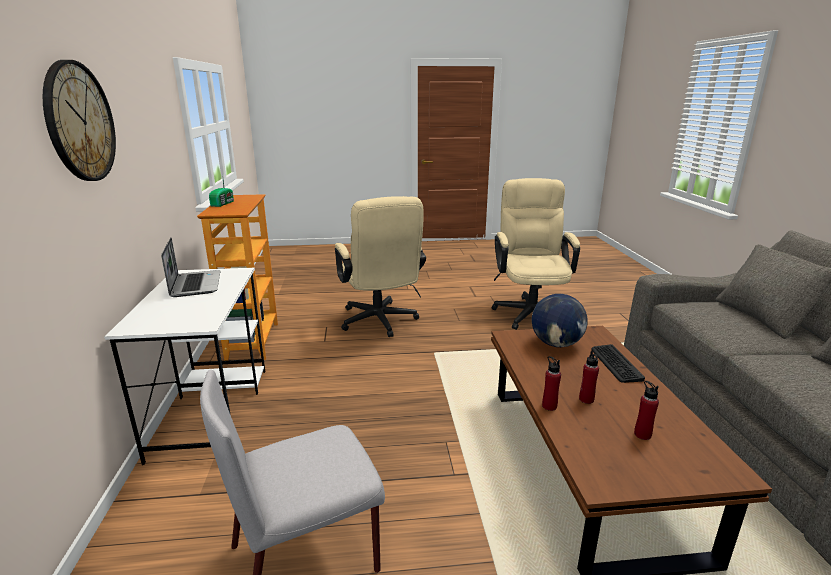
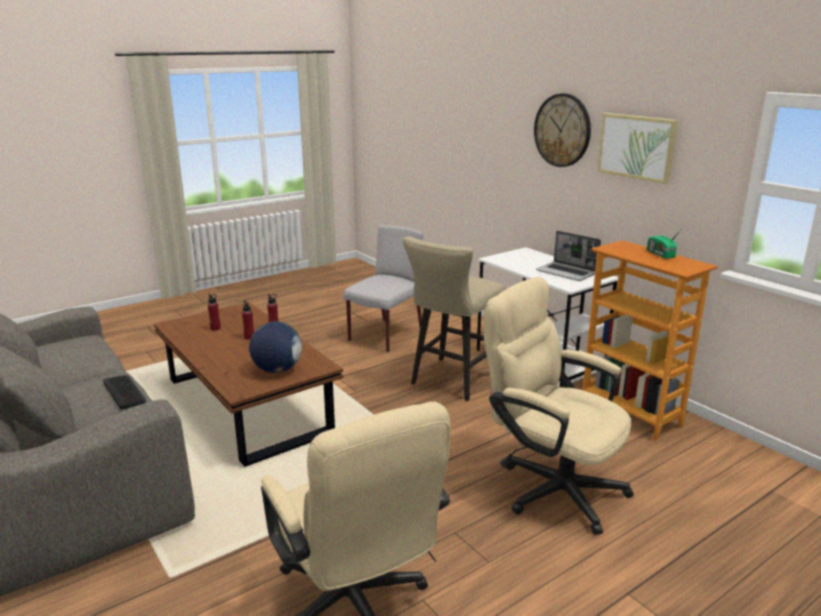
camera: 150 degrees right, 0 degrees up
(140, 123) = (636, 147): none -> picture
(333, 417) = (451, 382): none -> beige stool
(615, 364) = (223, 365): keyboard -> keyboard (124, 392)

